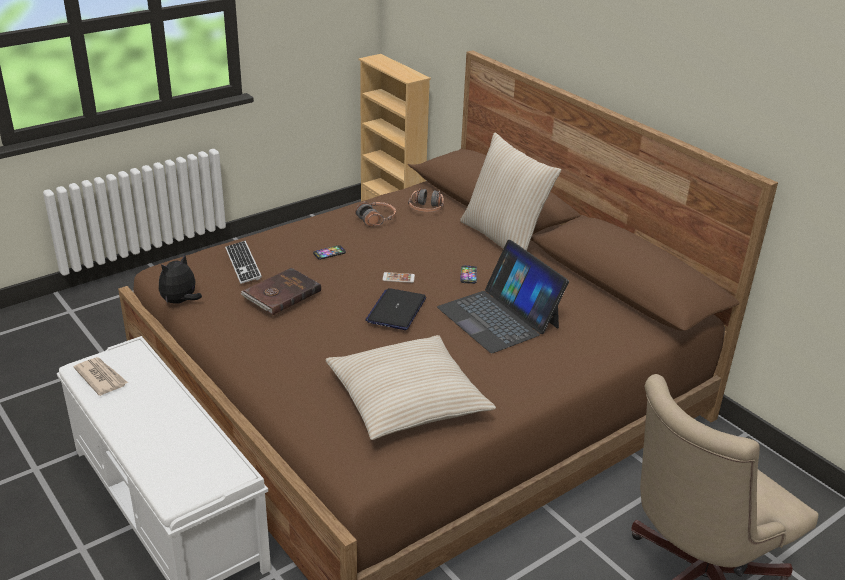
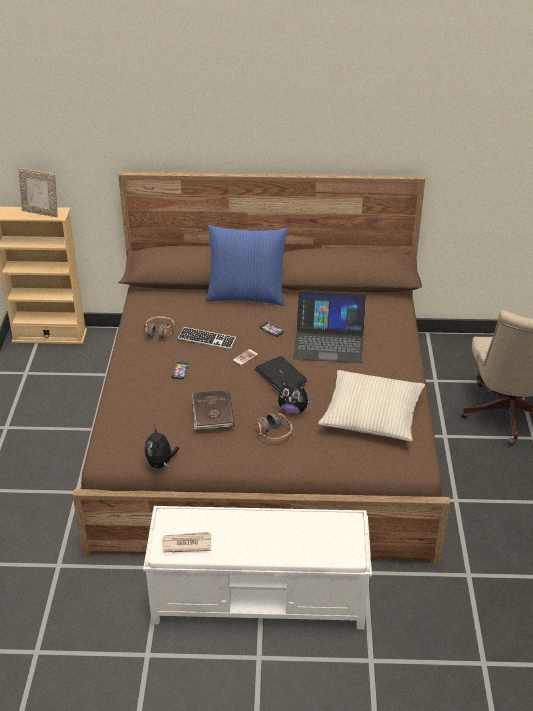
camera: 50 degrees left, 5 degrees up
(243, 263) = (153, 413): keyboard -> keyboard (207, 339)
(350, 343) = (293, 410): none -> plush toy
(401, 71) = (41, 212): none -> picture frame
(426, 209) = (172, 306): headphones -> headphones (274, 433)
(504, 238) = (246, 296): beige pillow -> blue pillow

